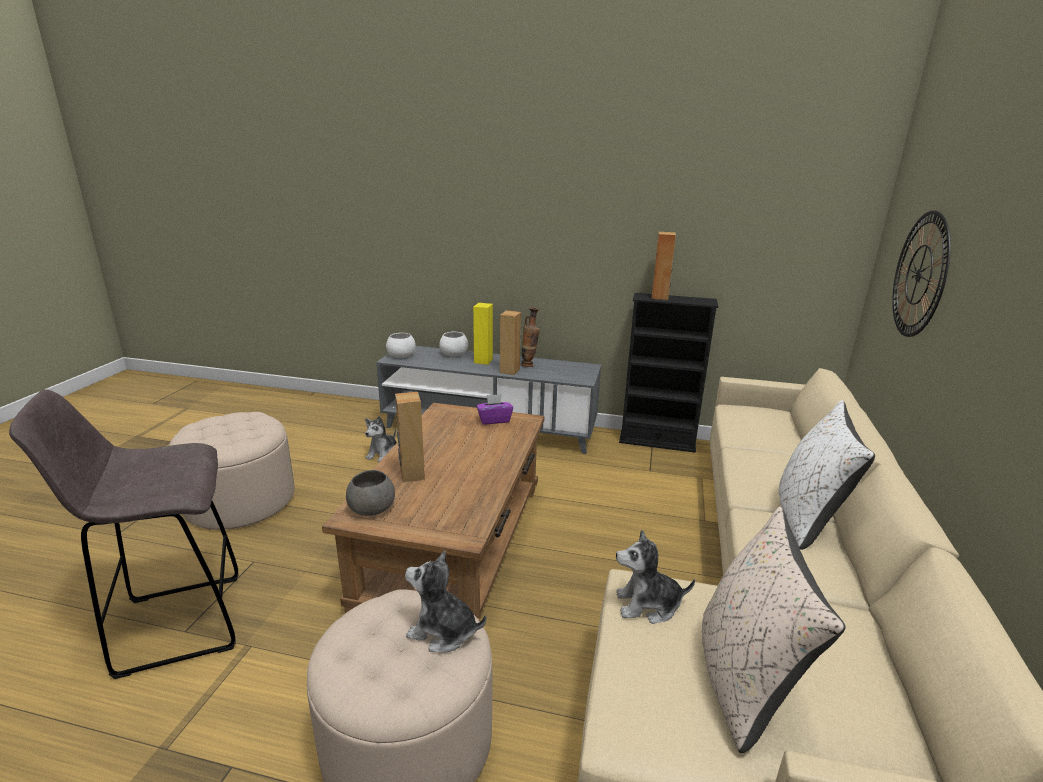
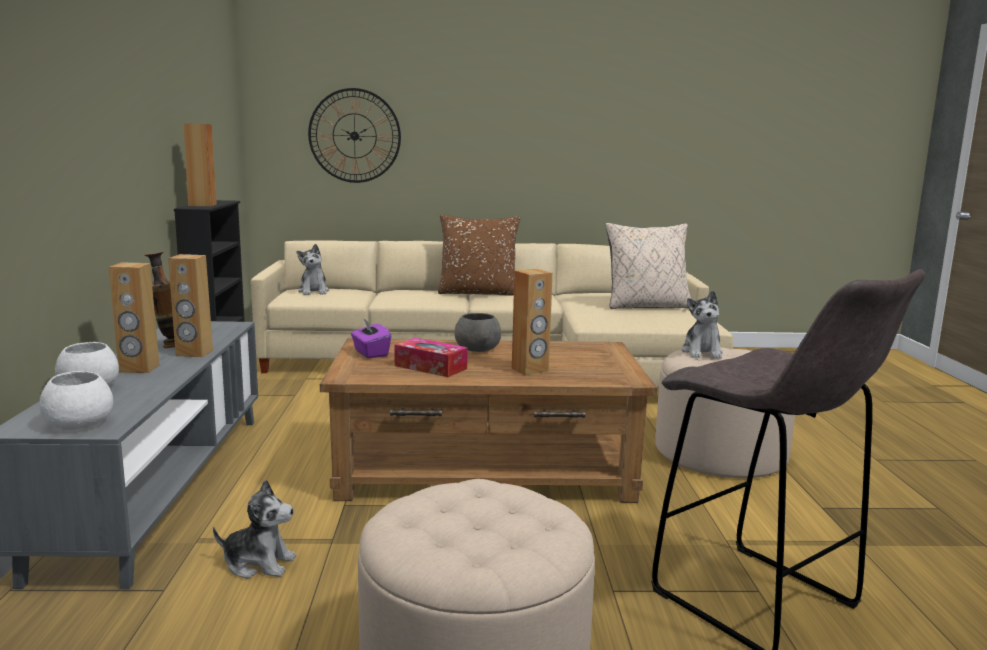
camera: 105 degrees left, 10 degrees down
(371, 509) = (608, 375): grey bowl -> grey bowl (478, 349)
(445, 437) = (430, 367): none -> tissue box
(483, 361) = (139, 369): yellow speaker -> brown speaker
(648, 605) = (610, 320): plush toy -> plush toy (314, 291)
(807, 518) = (478, 293): white pillow -> brown pillow

